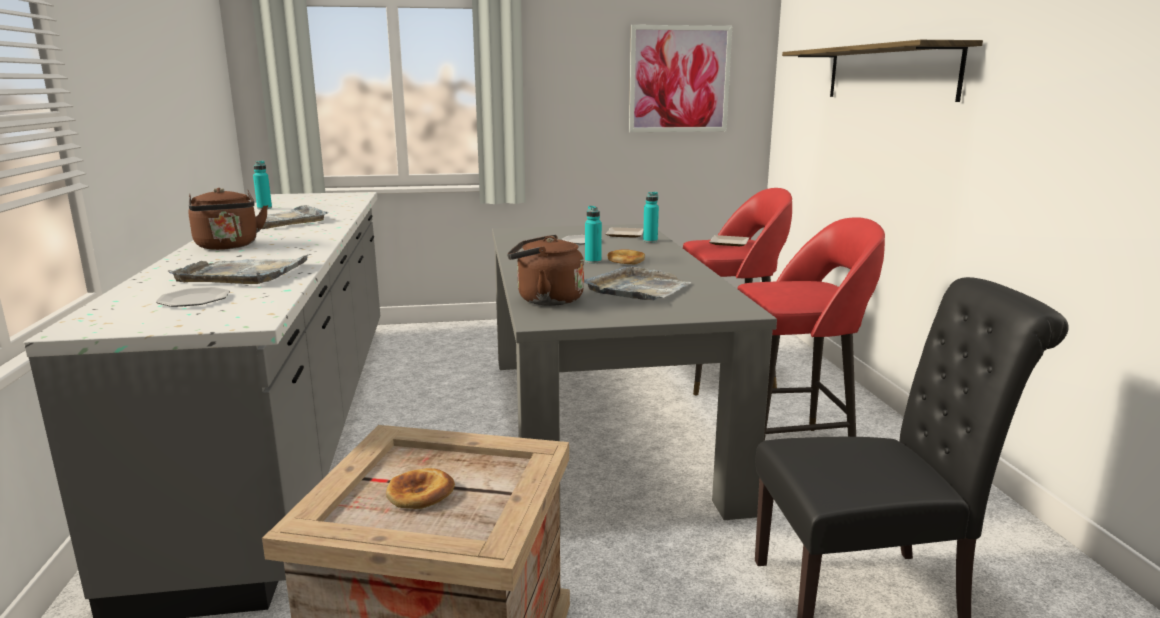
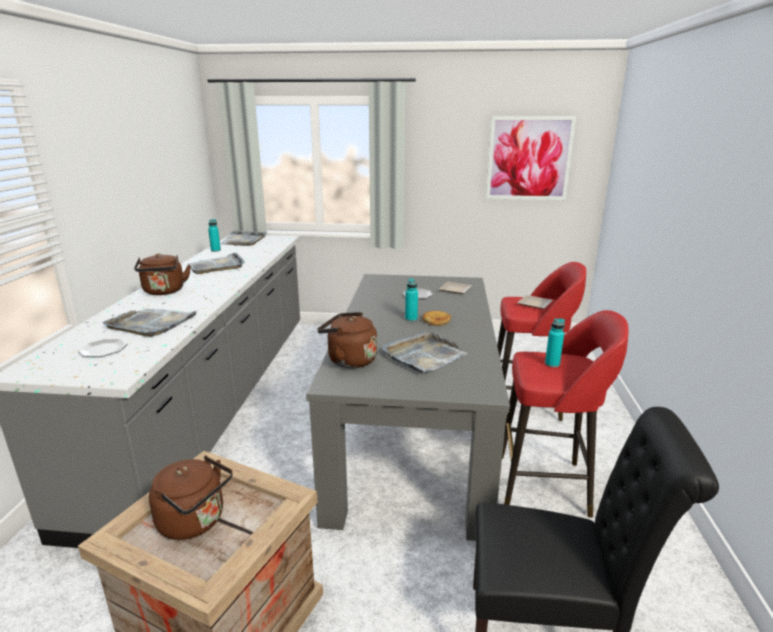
camera: 15 degrees right, 5 degrees up
(298, 198) = (244, 240): none -> grey tray
(420, 493) = (195, 521): bread -> brown kettle
(650, 241) = (469, 299): turquoise bottle -> turquoise bottle (552, 364)
(889, 73) = (682, 178): shelf -> none

